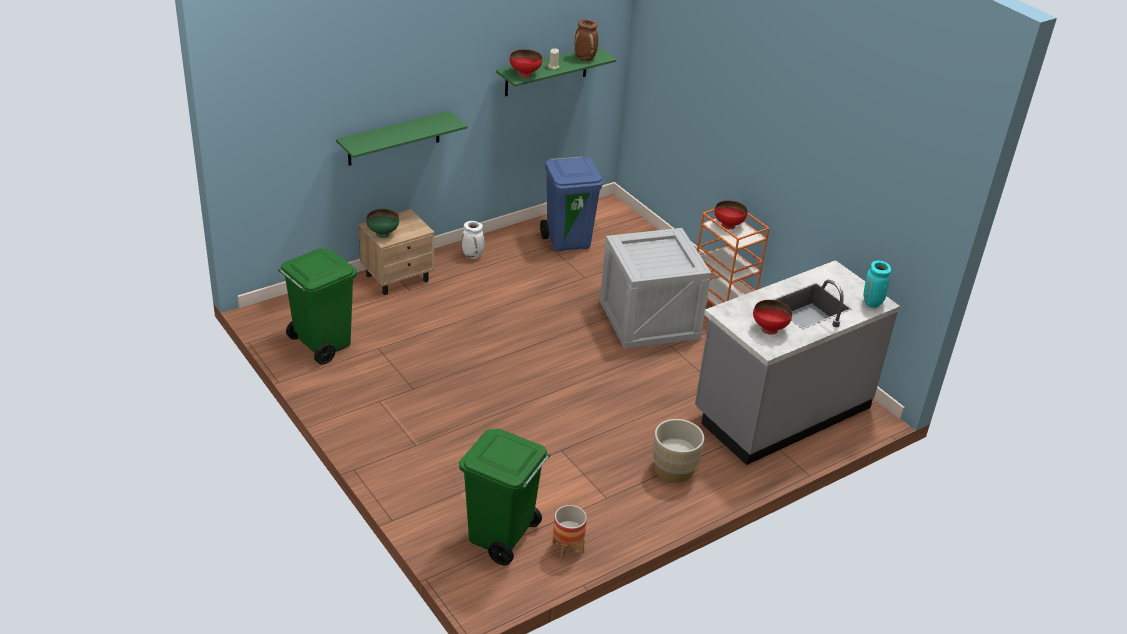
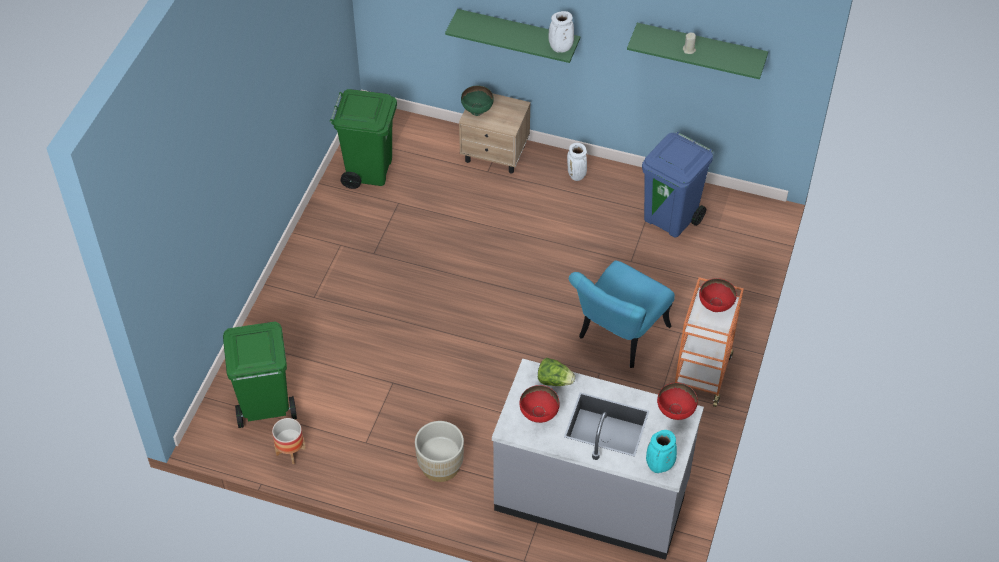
camera: 55 degrees right, 15 degrees up
(449, 123) = (560, 48): none -> white vase
(525, 74) = (652, 43): red bowl -> red bowl (675, 412)
(585, 58) = (732, 59): brown vase -> none
(648, 320) = (618, 338): crate -> turquoise chair
(743, 306) = (554, 380): none -> lettuce

